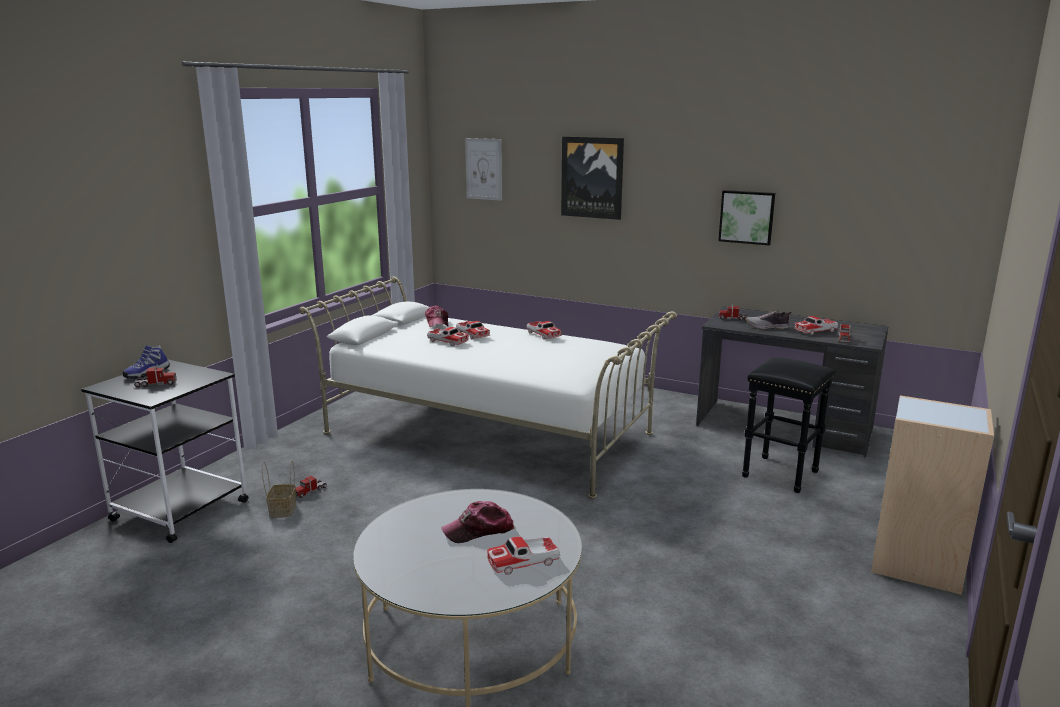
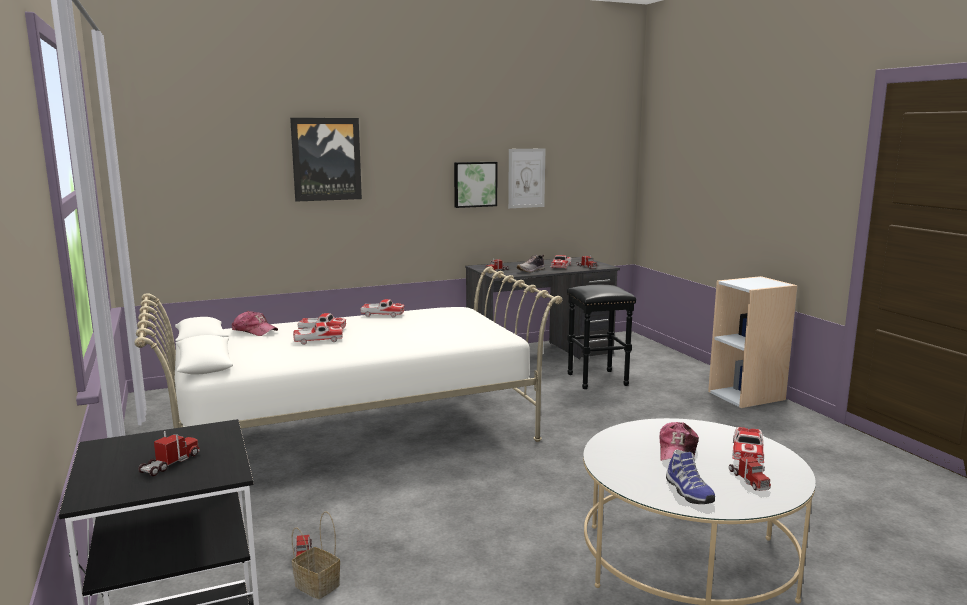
camera: 50 degrees left, 5 degrees down
(146, 373) = (107, 462): shoe -> shoe (687, 492)
(457, 576) = (748, 480): none -> toy truck
(484, 169) = (187, 158): picture -> picture (526, 178)

